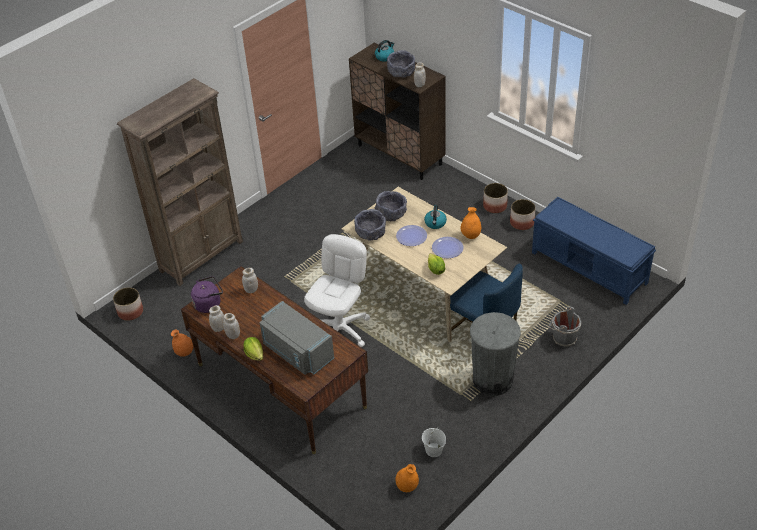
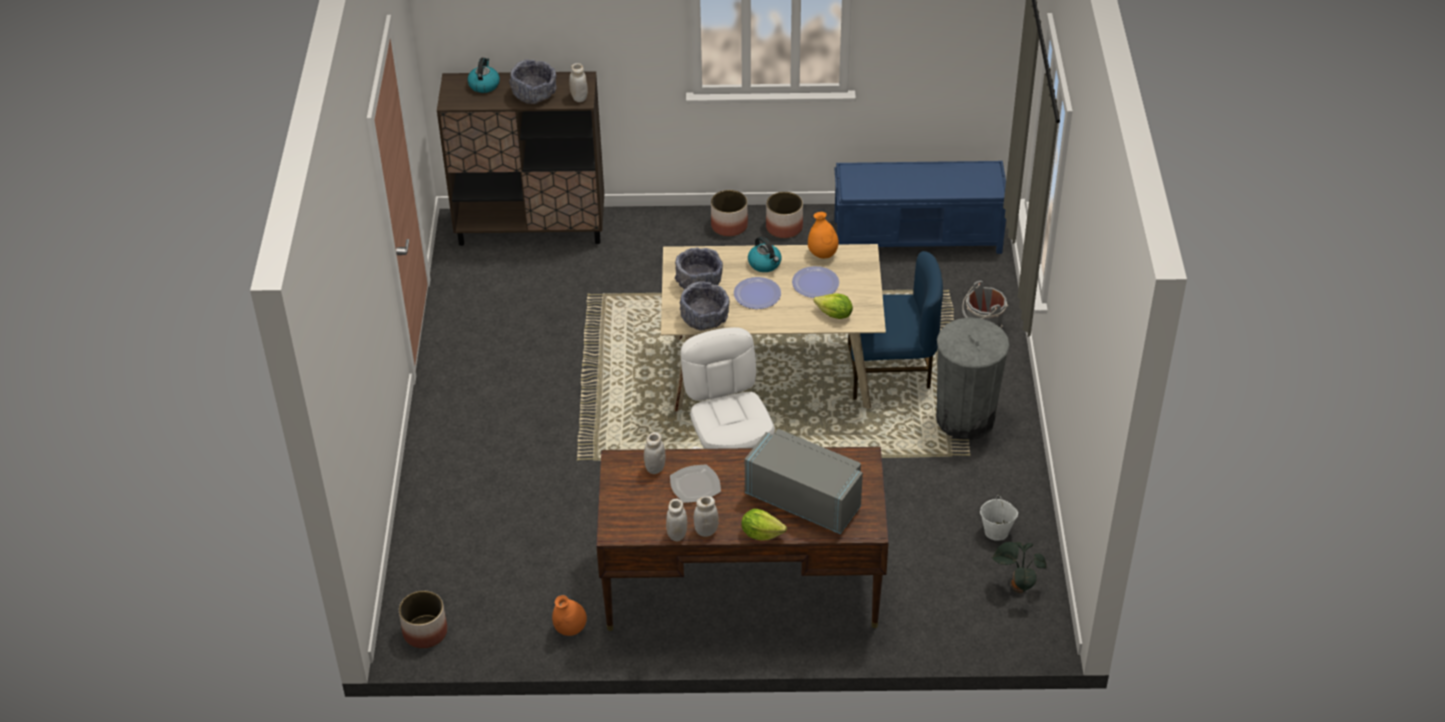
camera: 45 degrees left, 0 degrees up
(202, 256) = (430, 503): brown bookcase -> none
(209, 304) = (624, 516): purple kettle -> none
(257, 310) = (694, 485): none -> plate
(296, 352) = (805, 498): grey microwave -> grey microwave turned 150 degrees counterclockwise
(407, 487) = (1016, 587): orange vase -> potted plant

